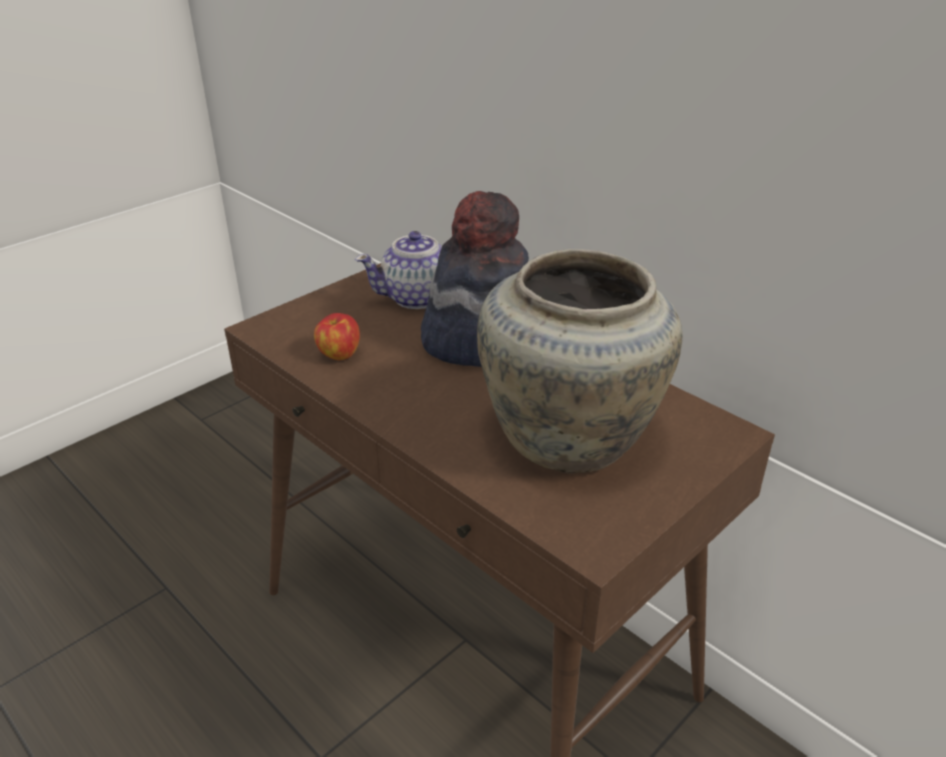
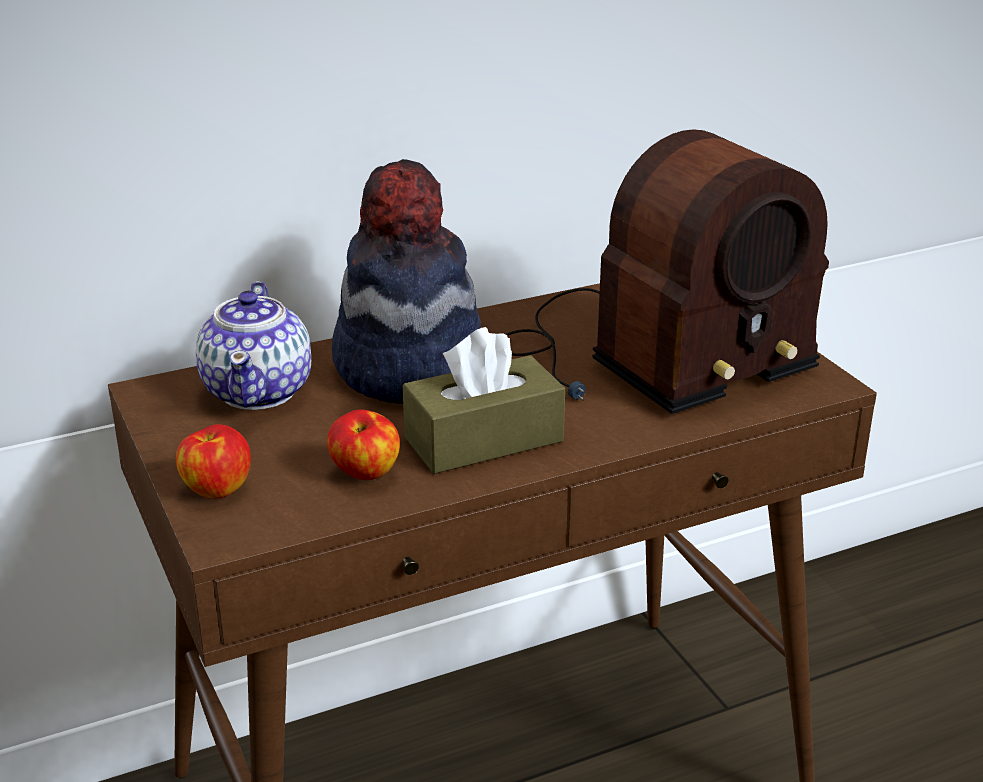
camera: 70 degrees left, 5 degrees down
(303, 313) = (216, 489): none -> apple
(400, 388) = (483, 439): none -> brown tissue box
(571, 438) = (649, 356): beige vase -> radio

